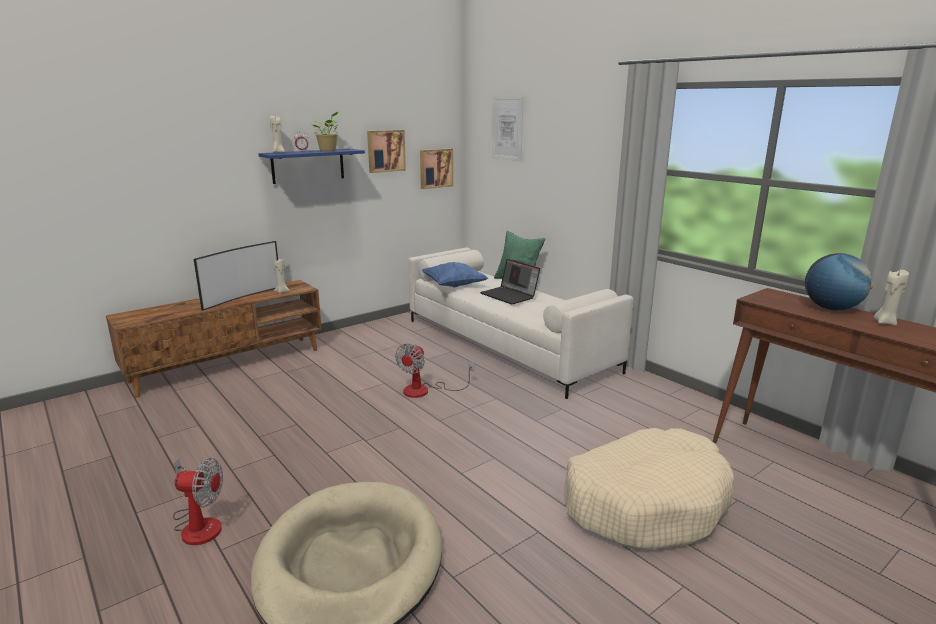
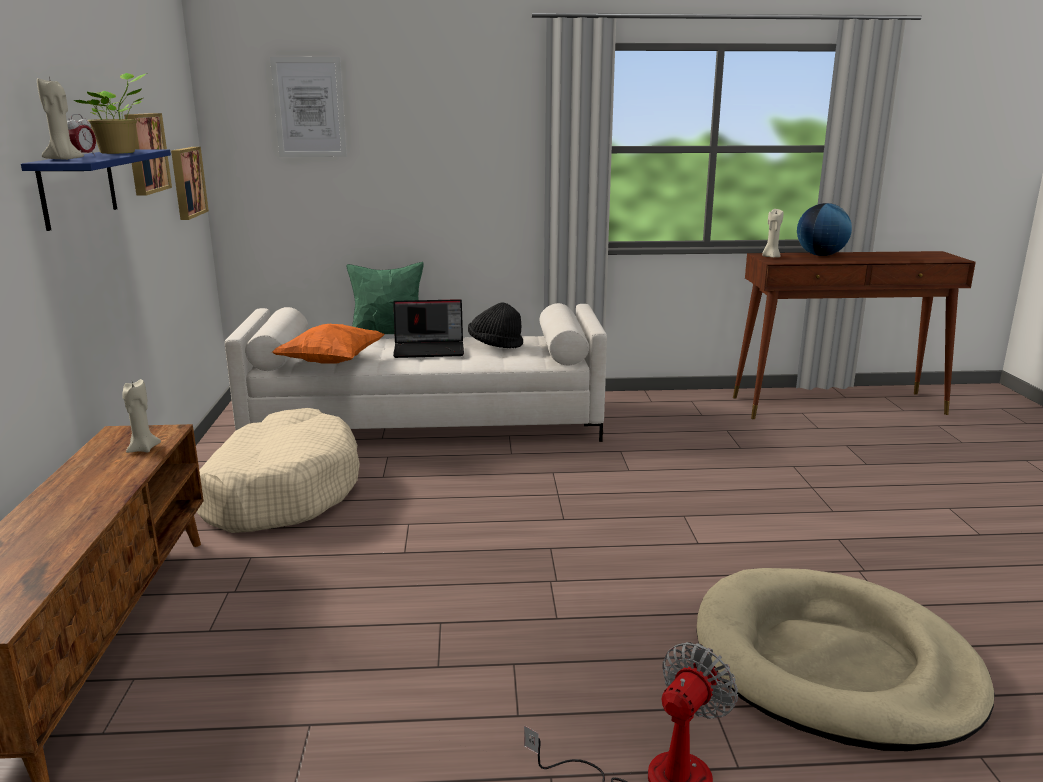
camera: 55 degrees left, 0 degrees up
(241, 297) = (93, 484): television -> none
(425, 390) = (473, 504): fan -> none
(454, 286) = (331, 362): blue pillow -> orange pillow
(547, 305) = (495, 345): none -> black hat
(645, 503) = (825, 478): beige dog bed -> beige dog bed (280, 491)
(885, 322) = (865, 255): beige candle -> beige candle (770, 257)

